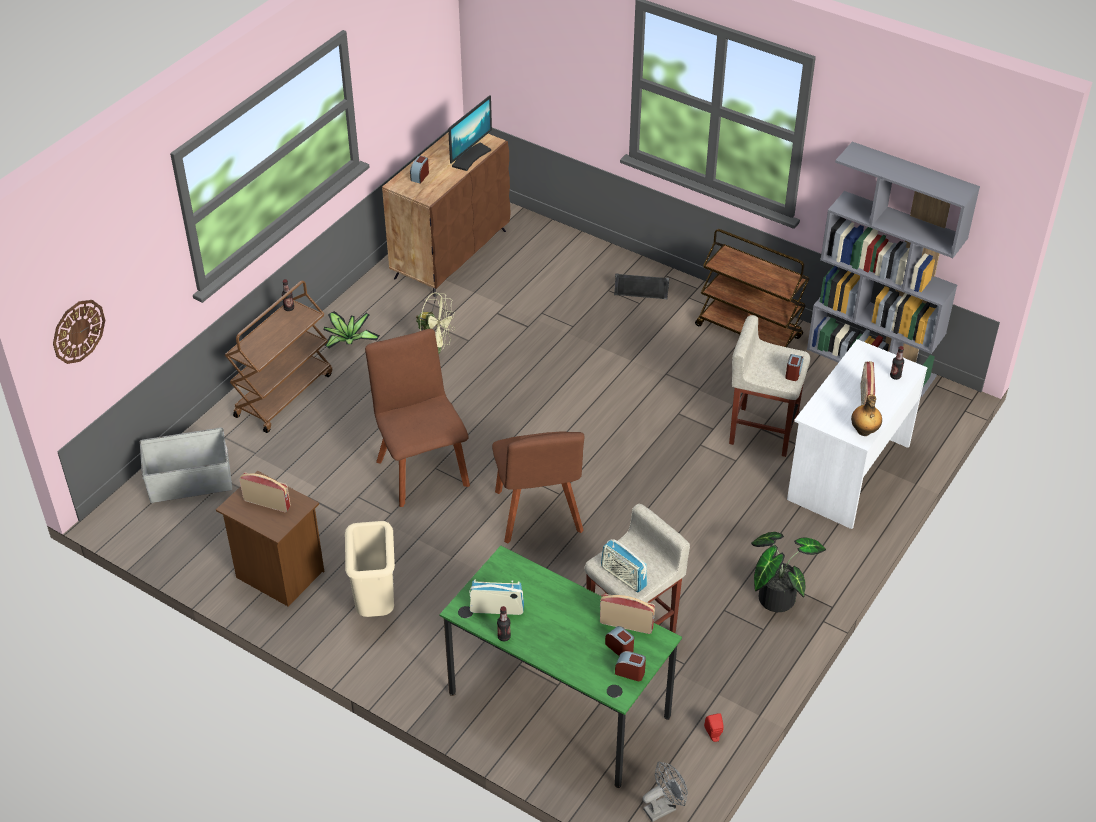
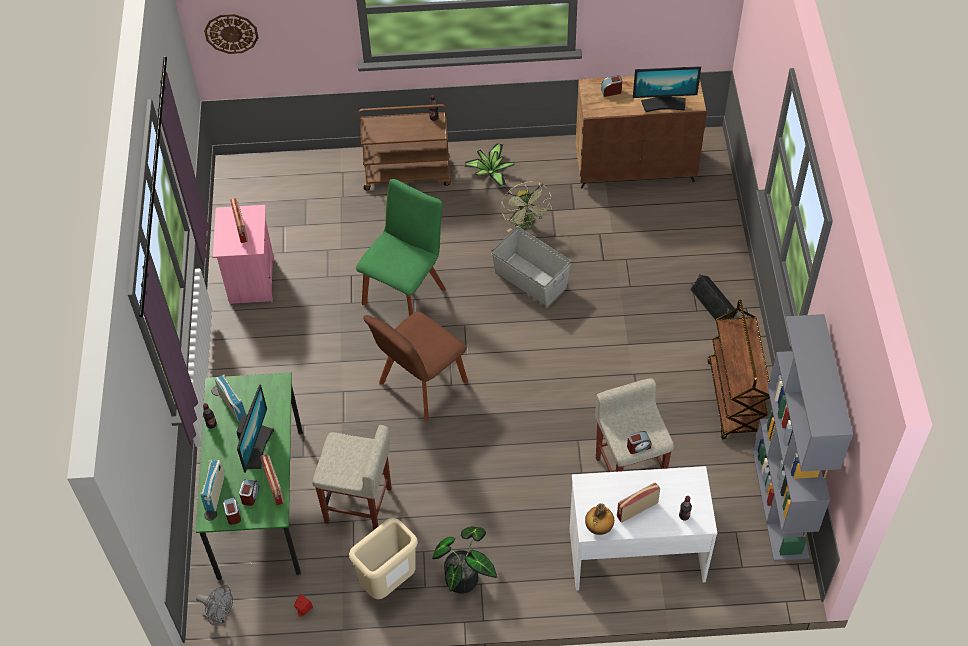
camera: 55 degrees right, 10 degrees up
(190, 483) = (289, 183): grey storage box -> grey storage box (530, 280)
(278, 575) = (250, 281): brown nightstand -> pink nightstand
(376, 605) = (266, 348): beige trash can -> beige trash can (389, 583)
(421, 469) = (405, 292): brown chair -> green chair
(566, 615) = (256, 447): none -> monitor
(623, 577) = (333, 461): radio -> radio (215, 492)

